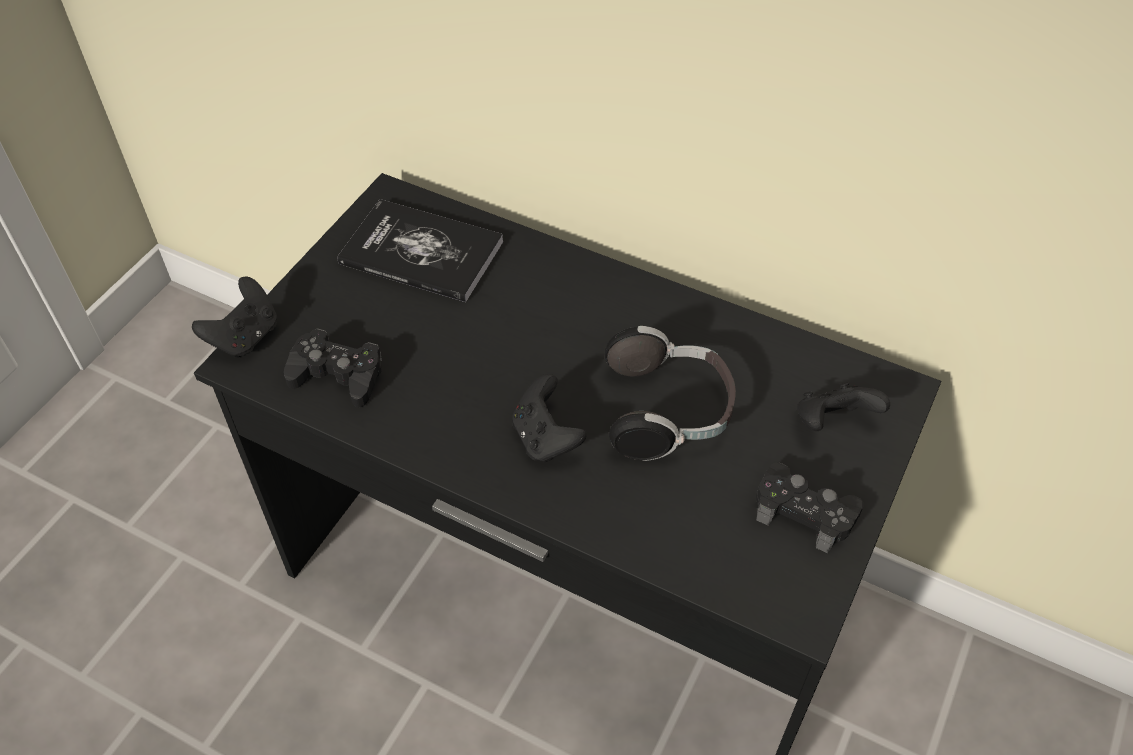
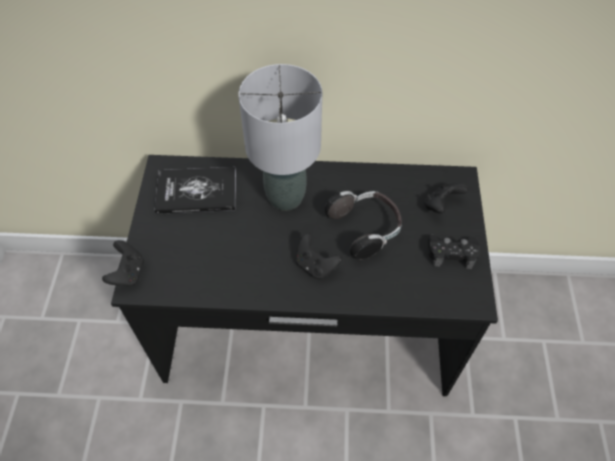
camera: 25 degrees left, 5 degrees up
(337, 375) = (191, 274): black game controller -> none
(559, 310) = (285, 197): none -> grey table lamp

